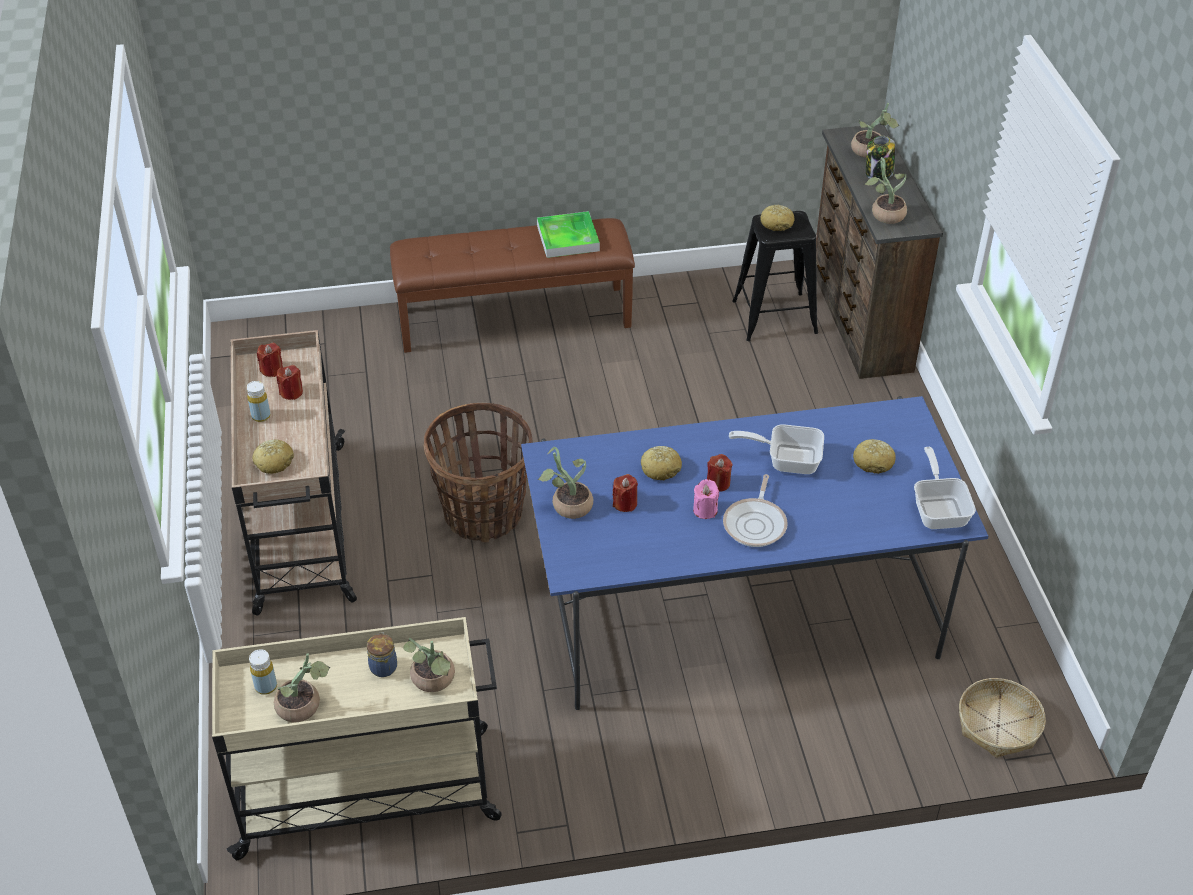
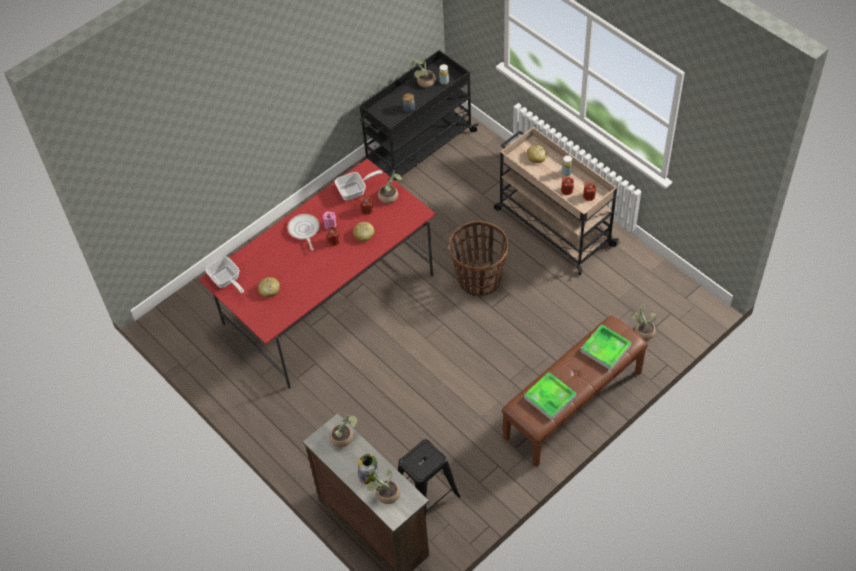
camera: 150 degrees right, 10 degrees up
(368, 792) = (418, 149): beige cart -> black cart
(433, 681) = (386, 113): potted plant -> potted plant (642, 331)
(449, 250) = (605, 349): none -> tray
(736, 605) = (328, 299): blue dining table -> red dining table
(777, 223) = (428, 459): bread -> none
(786, 459) = (310, 269): frying pan -> frying pan (355, 191)
(998, 726) = (183, 306): basket -> none

